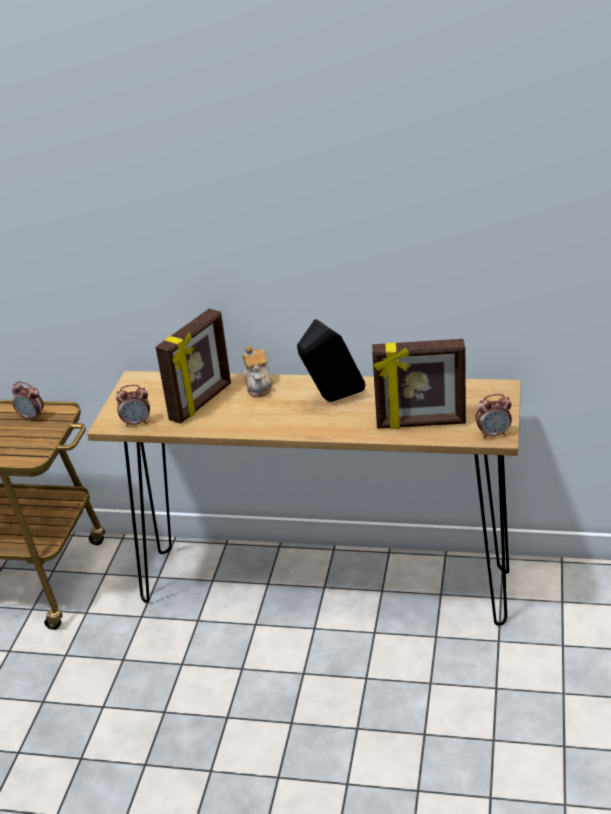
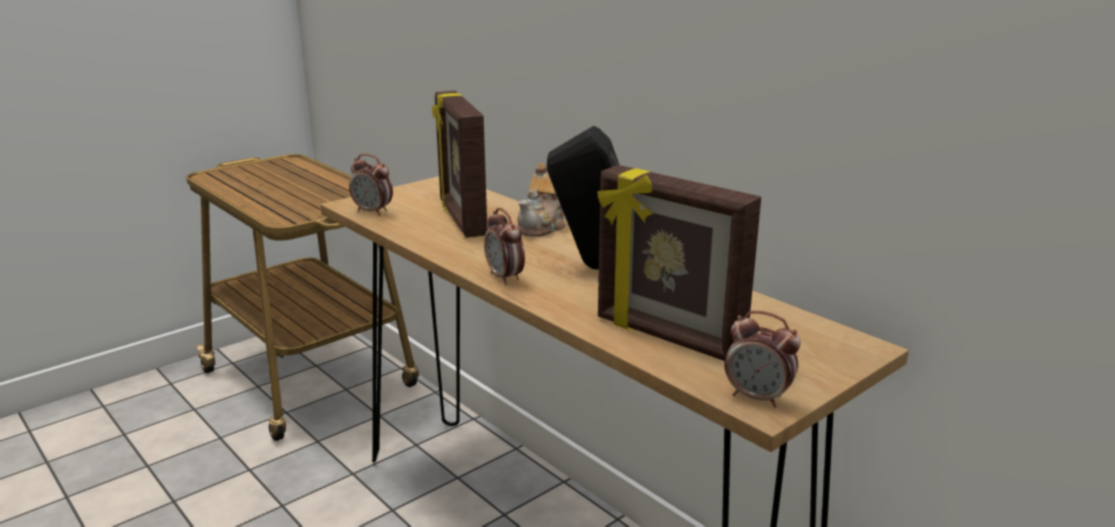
camera: 35 degrees right, 10 degrees down
(31, 417) = (345, 194): alarm clock -> alarm clock (505, 277)
(202, 402) = (461, 219): picture frame -> picture frame turned 90 degrees clockwise

